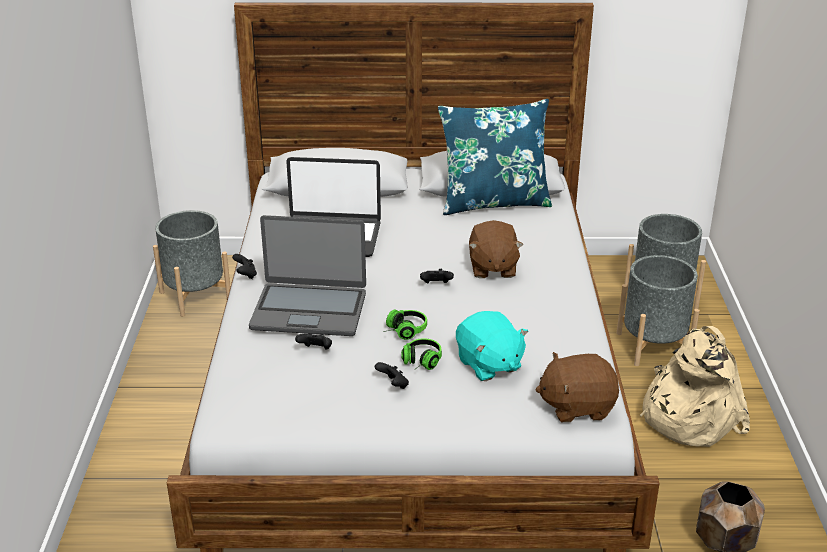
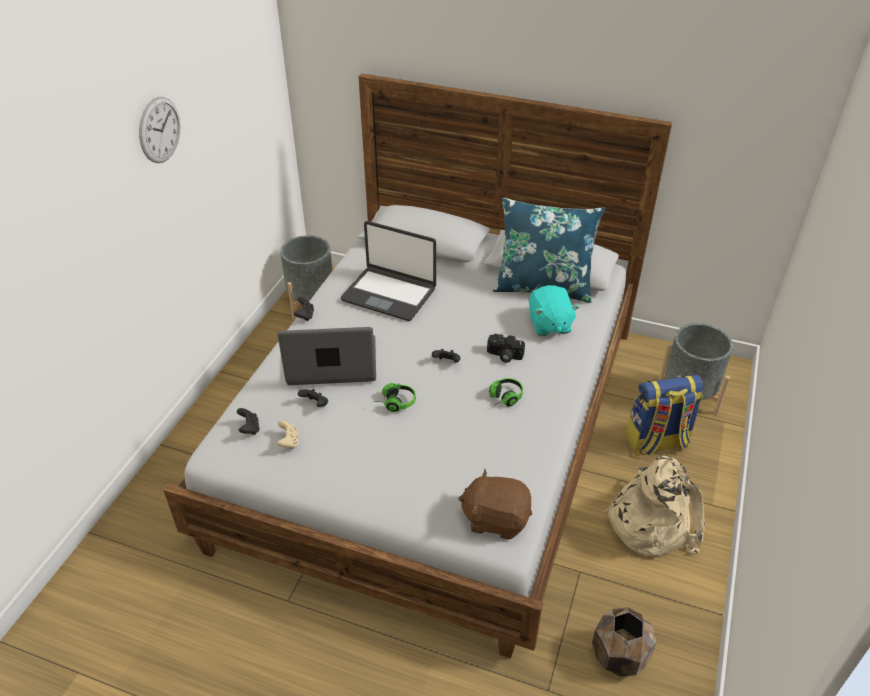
camera: 20 degrees right, 10 degrees up
(60, 66) = (160, 130): none -> wall clock
(308, 391) = (289, 442): none -> beige game controller
(309, 310) = (332, 363): laptop -> laptop turned 150 degrees clockwise
(393, 385) = (358, 454): black game controller -> black game controller (249, 429)
(420, 363) = (390, 438): headphones -> headphones (503, 398)
(488, 364) = (446, 455): turquoise plush toy -> turquoise plush toy (549, 324)
(492, 268) = (504, 356): brown plush toy -> camera
(653, 346) = (656, 442): grey planter -> backpack

